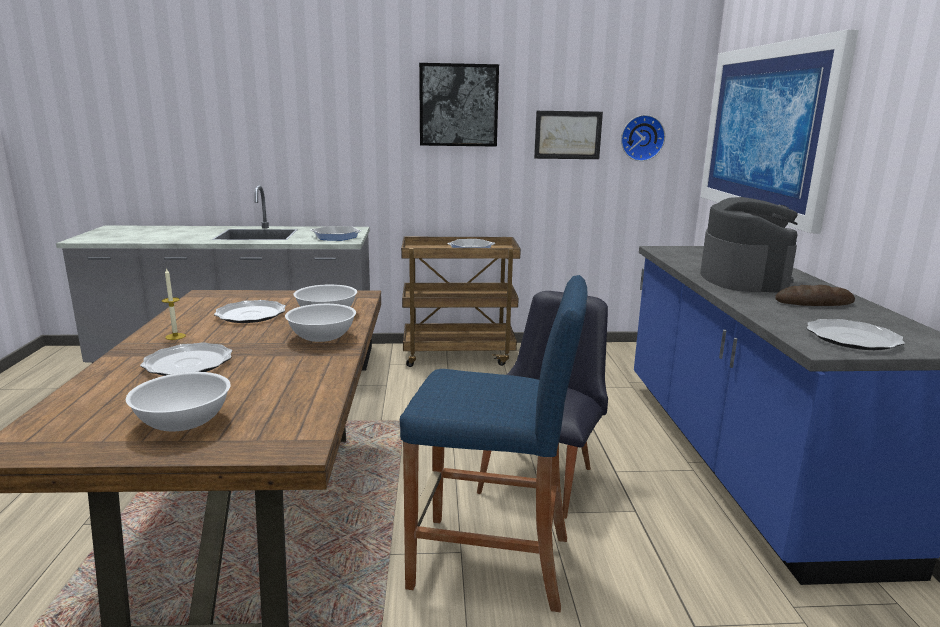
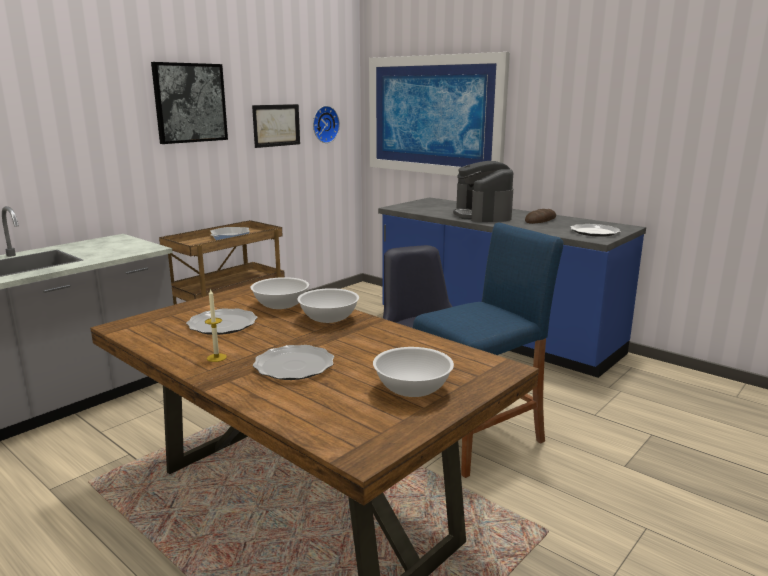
camera: 45 degrees left, 0 degrees up
(336, 237) = (126, 247): frying pan -> none
(743, 278) = (482, 215): coffee machine -> coffee machine turned 150 degrees counterclockwise

